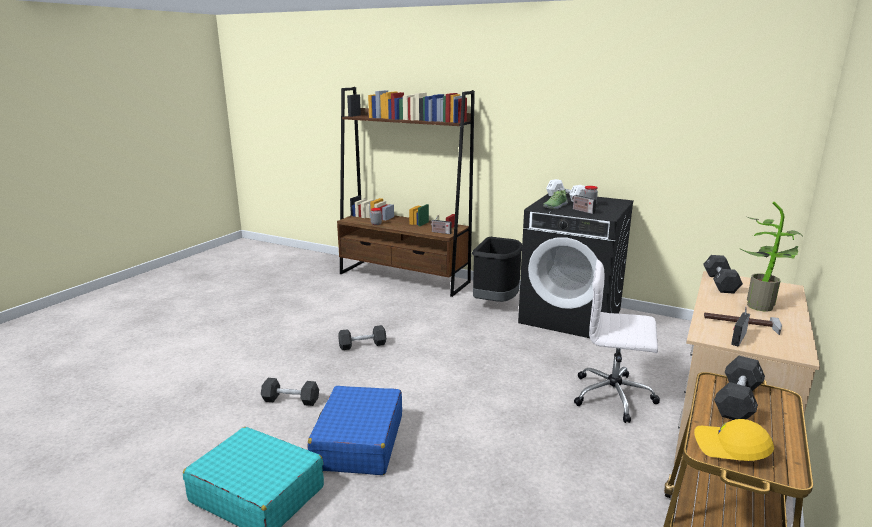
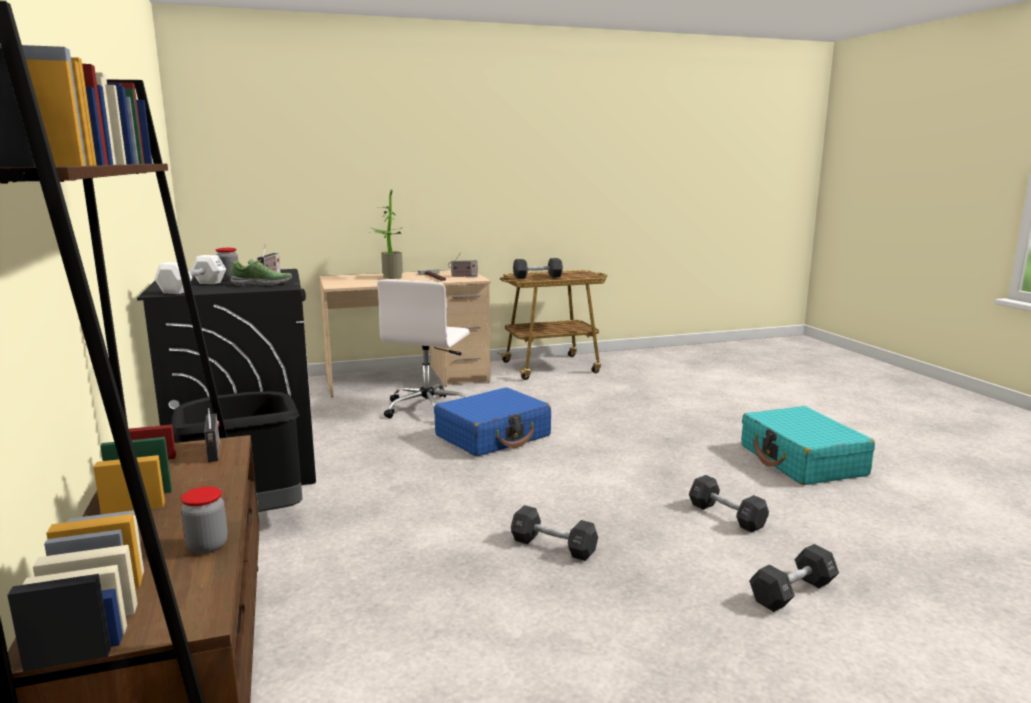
camera: 135 degrees left, 5 degrees down
(358, 442) = (684, 458): blue suitcase -> blue suitcase (493, 436)
(614, 396) = (428, 408): white office chair -> white office chair turned 45 degrees clockwise
(720, 283) = (353, 284): black dumbbell -> black dumbbell (792, 592)
(730, 448) = (584, 275): yellow cap -> none

